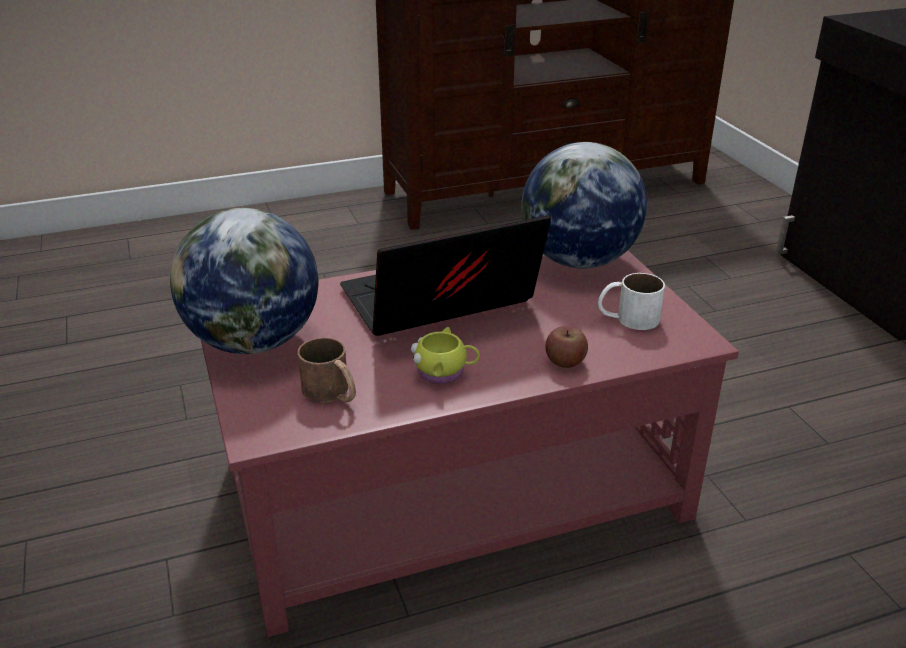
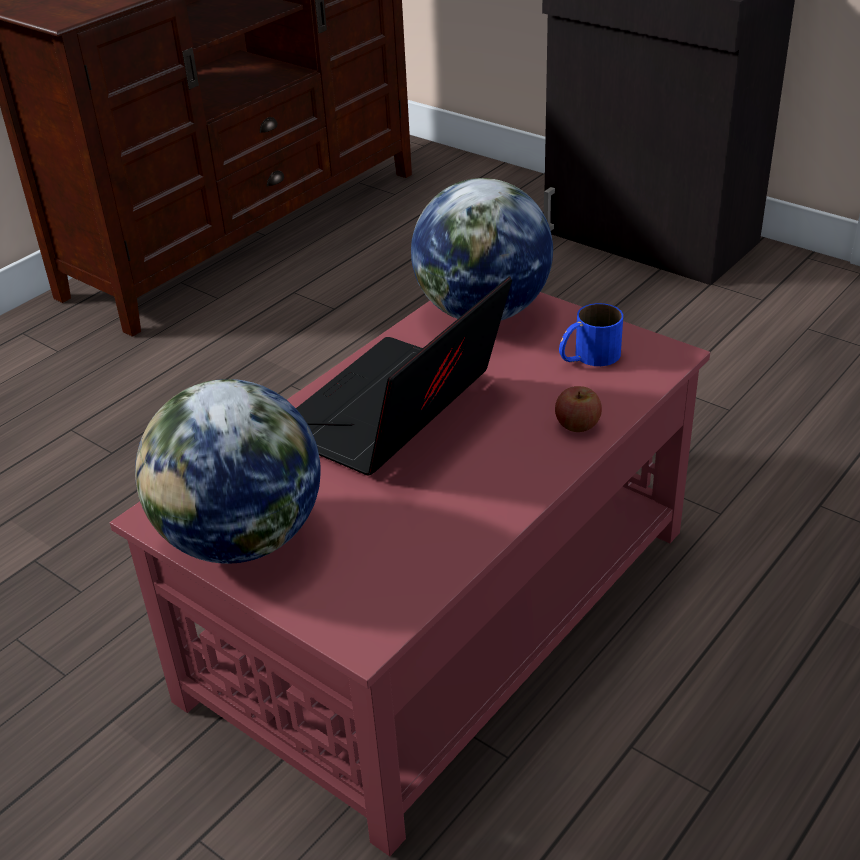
camera: 30 degrees left, 5 degrees up
(332, 393) = (392, 557): brown mug -> none
(445, 372) = (478, 484): yellow mug -> none
(627, 318) = (588, 357): white mug -> blue mug

